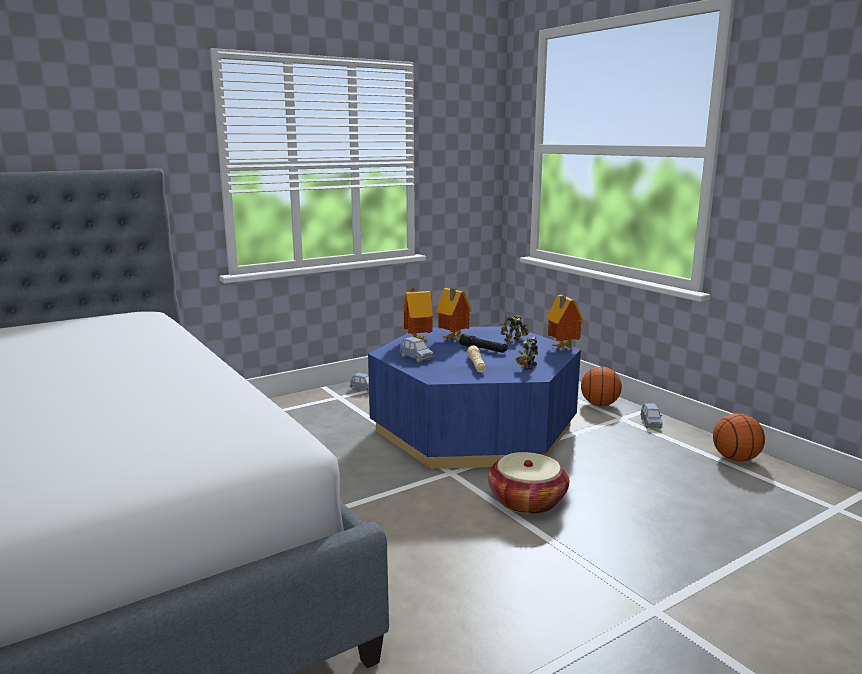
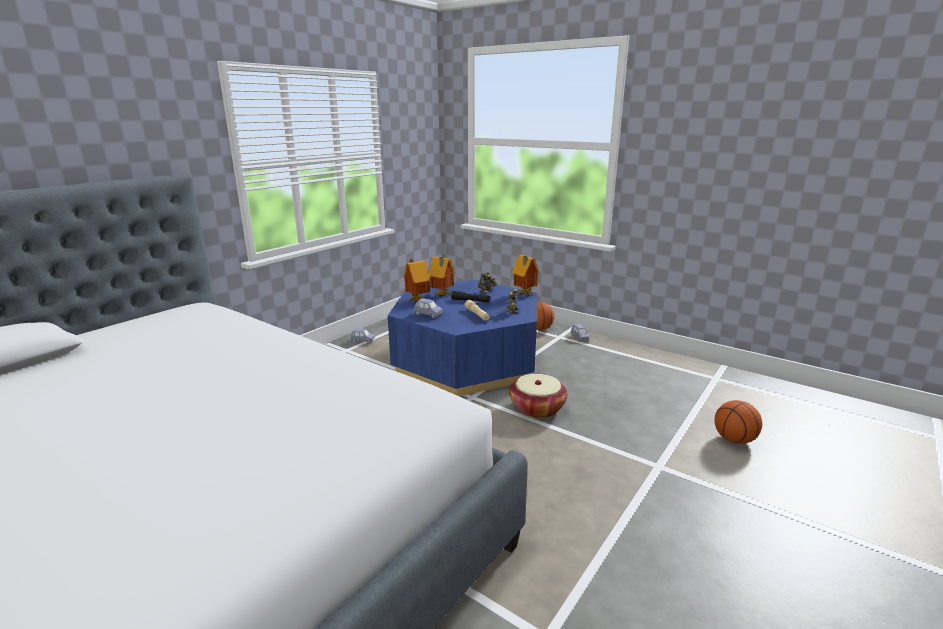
camera: 20 degrees left, 5 degrees up
(735, 459) = (643, 355): basketball -> basketball (734, 440)

